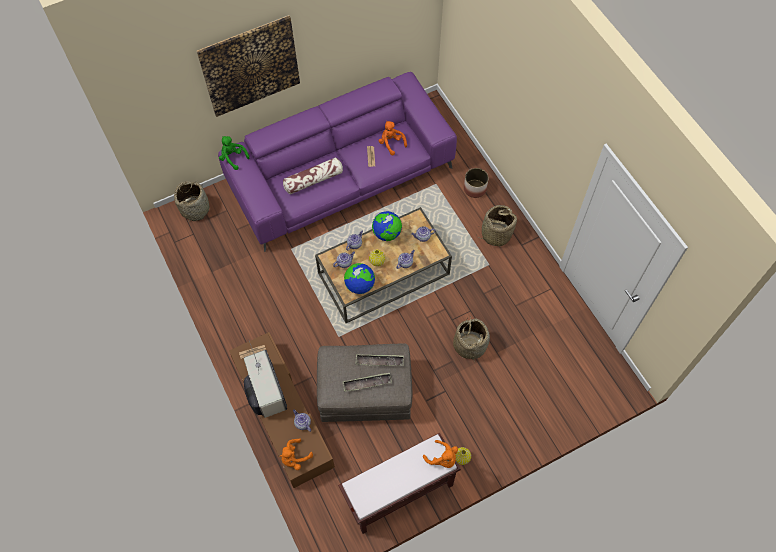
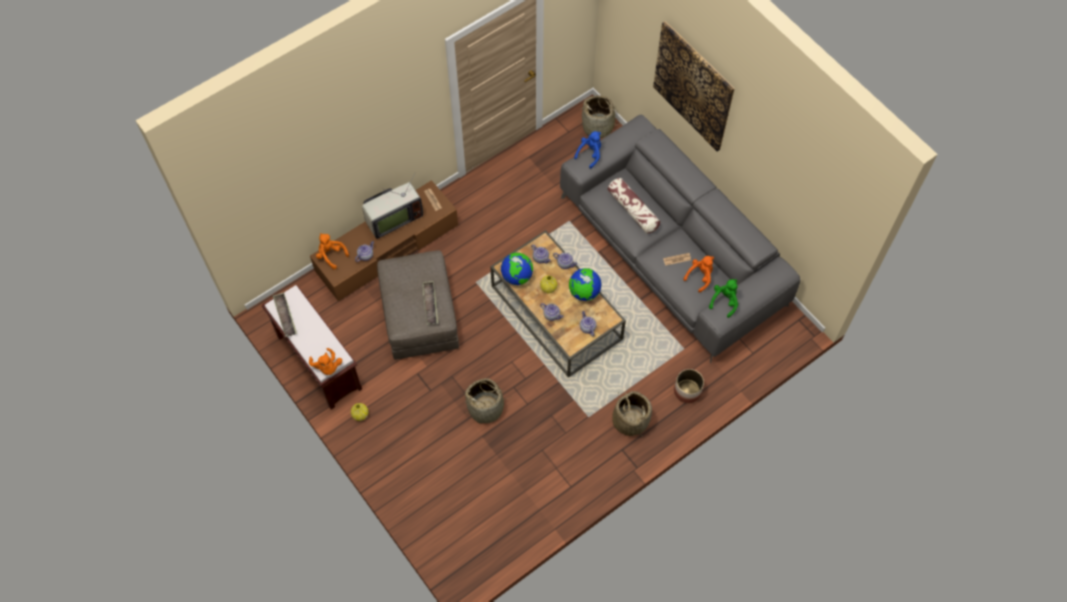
camera: 80 degrees right, 0 degrees up
(233, 158) = (633, 127): green plush toy -> green plush toy (724, 301)
(253, 197) = (590, 154): none -> blue plush toy
(340, 175) = (672, 250): purple sofa -> grey sofa
(367, 383) = (405, 297): tray -> tray (285, 316)
(442, 458) = (327, 367): orange plush toy -> orange plush toy turned 60 degrees counterclockwise

